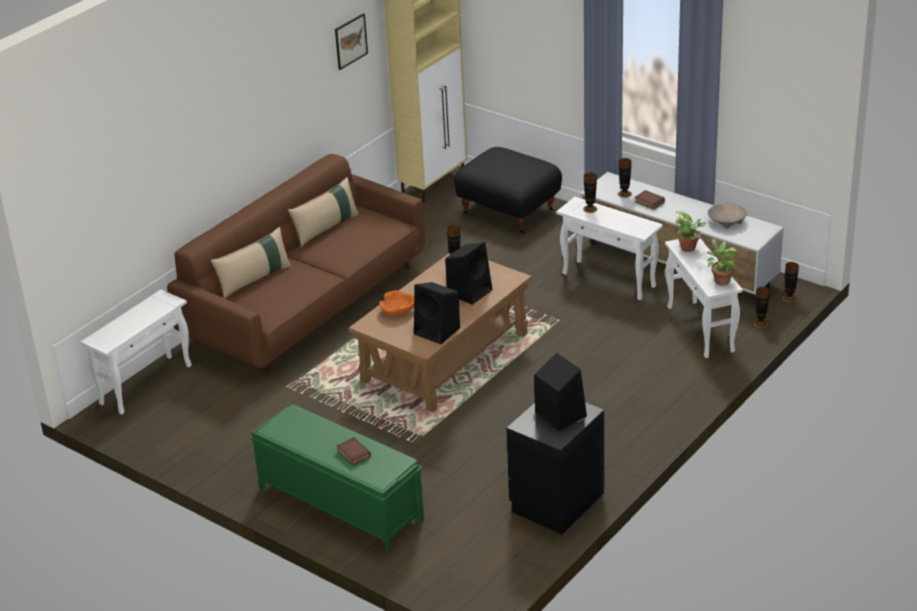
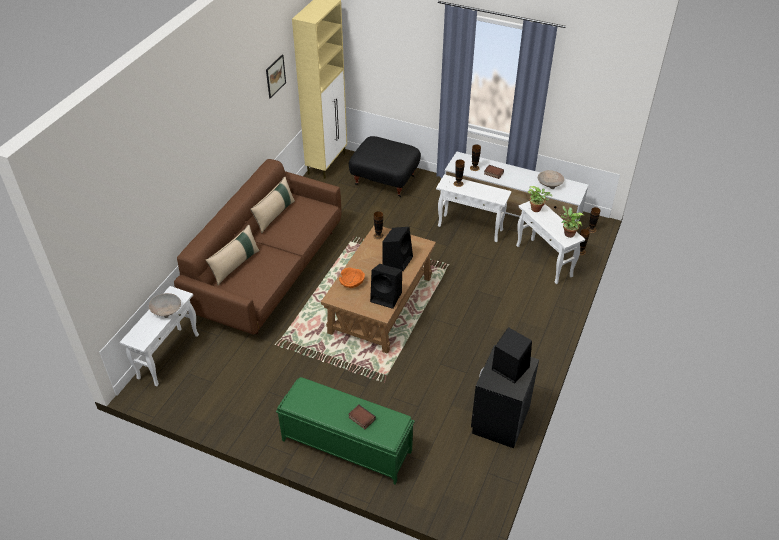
camera: 15 degrees left, 10 degrees up
(147, 313) = (166, 309): none -> beige bowl

